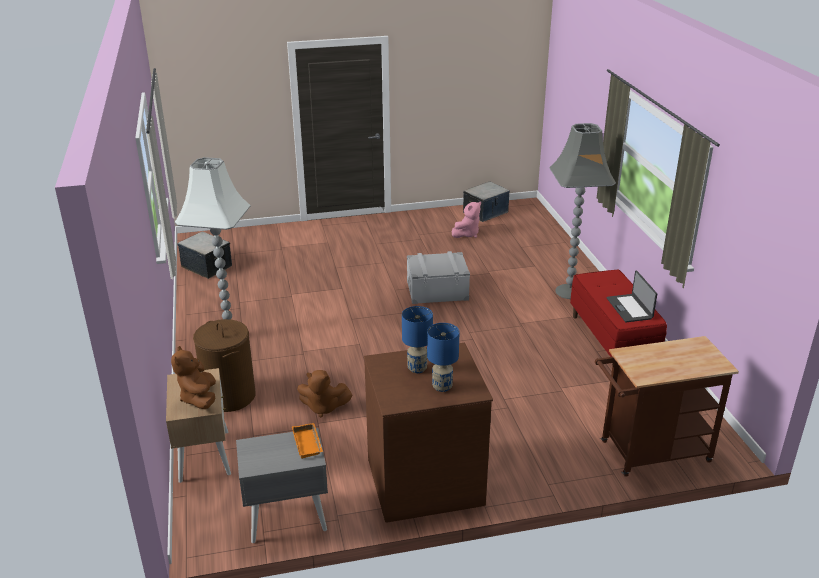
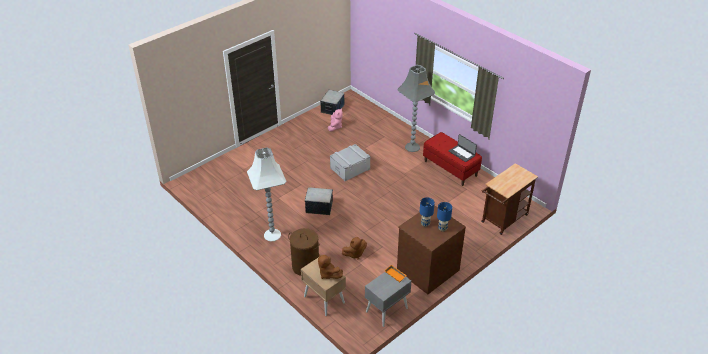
camera: 30 degrees left, 10 degrees up
(207, 266) = (214, 197): storage box -> storage box (319, 207)

